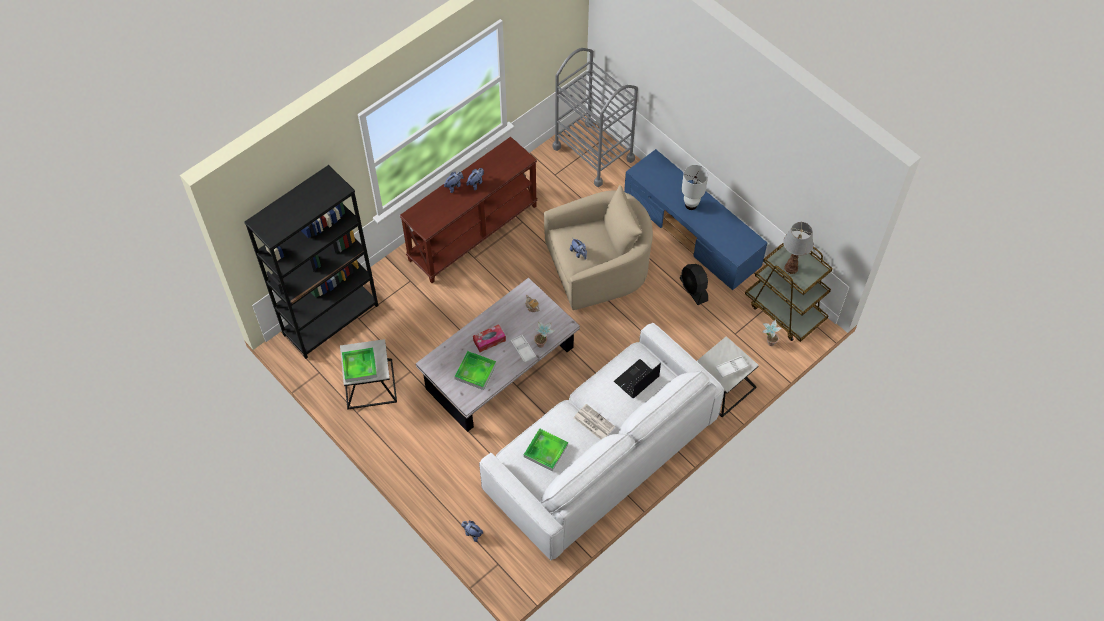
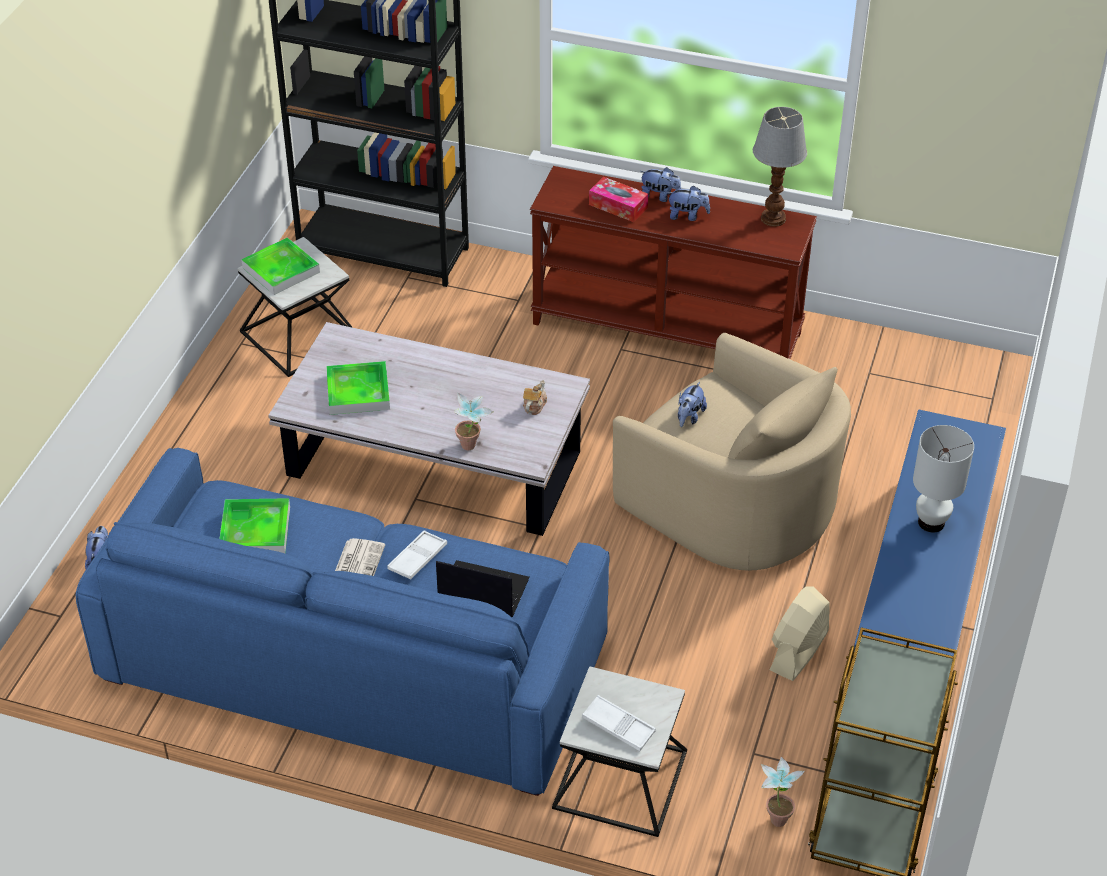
camera: 60 degrees right, 15 degrees down
(489, 340) = (429, 383): tissue box -> tissue box (618, 206)
(523, 350) = (441, 429): white tray -> white tray (417, 558)
(593, 153) = (960, 400): grey cart -> none
(601, 454) = (354, 663): white sofa -> blue sofa
(693, 290) = (798, 651): black fan -> beige fan
(791, 268) = (881, 685): table lamp -> table lamp (772, 219)

